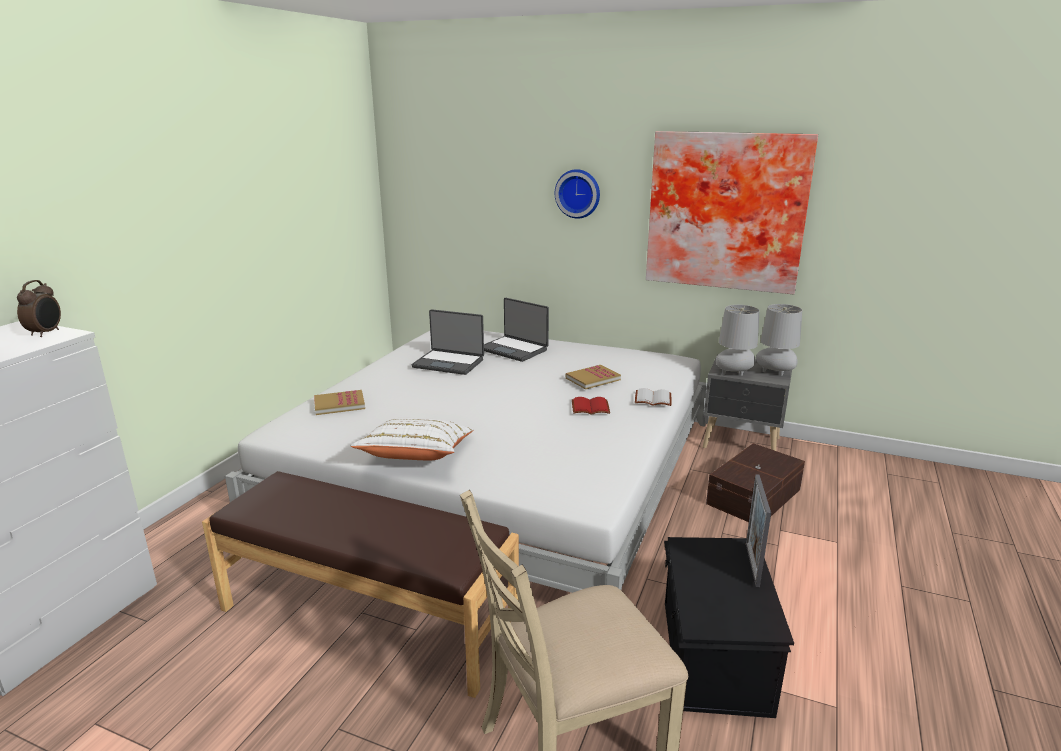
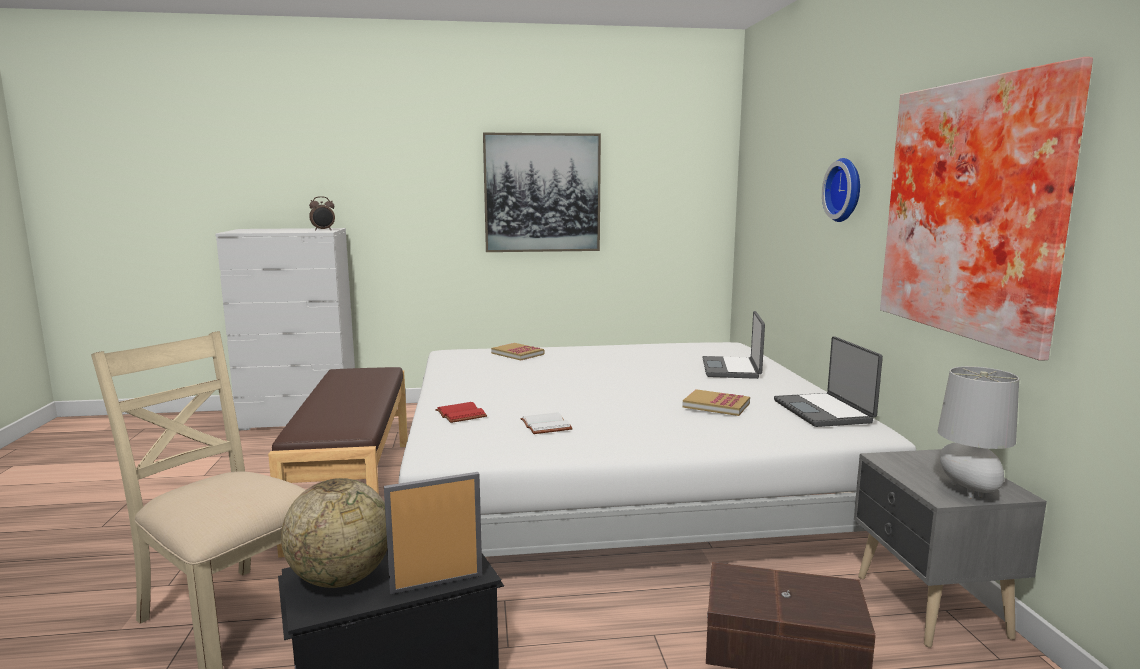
camera: 60 degrees right, 10 degrees down
(242, 216) = (542, 193): none -> picture
(416, 457) = (457, 389): white pillow -> none
(449, 363) = (651, 359): laptop -> laptop (824, 411)
(589, 408) = (644, 419): red book -> red book (459, 414)
(653, 399) = (721, 439): white book -> white book (547, 425)
(724, 607) = (341, 579): none -> globe
(734, 374) = (898, 467): grey table lamp -> none

